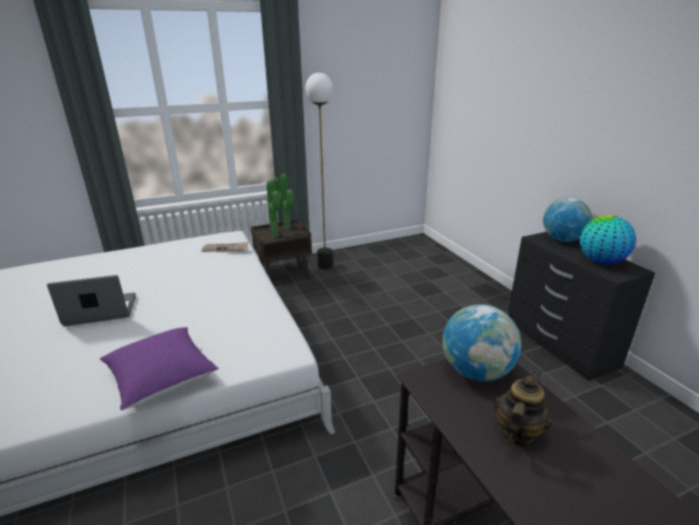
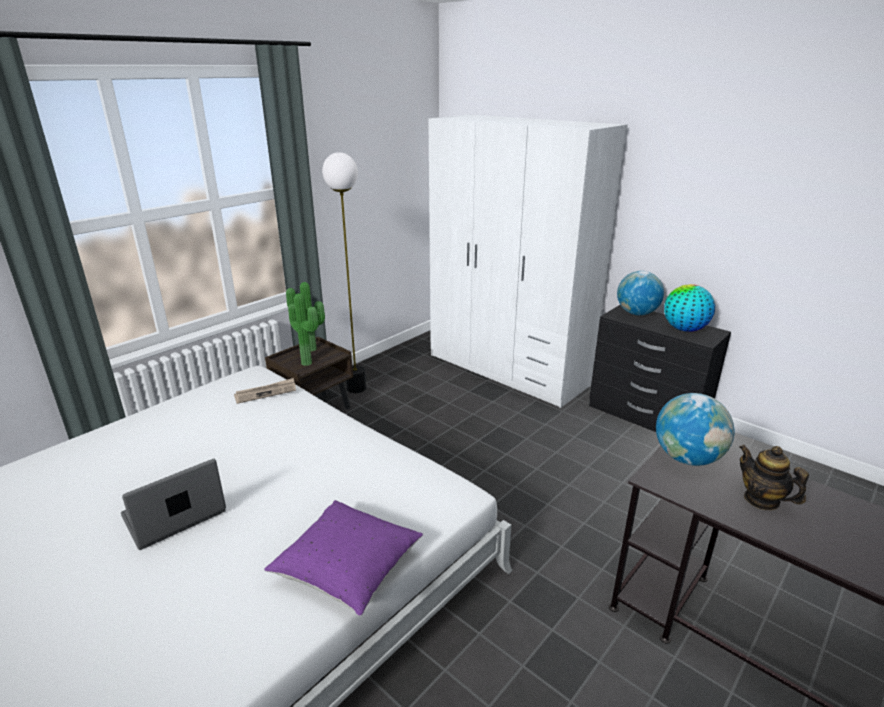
camera: 25 degrees left, 0 degrees up
(455, 276) = (508, 369): none -> white wardrobe
(517, 433) = (761, 500): teapot -> teapot turned 45 degrees counterclockwise

